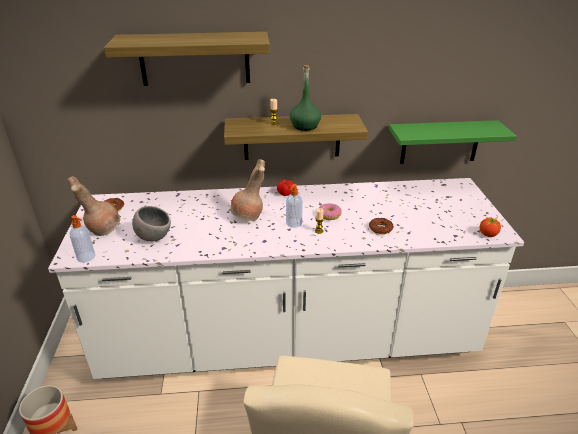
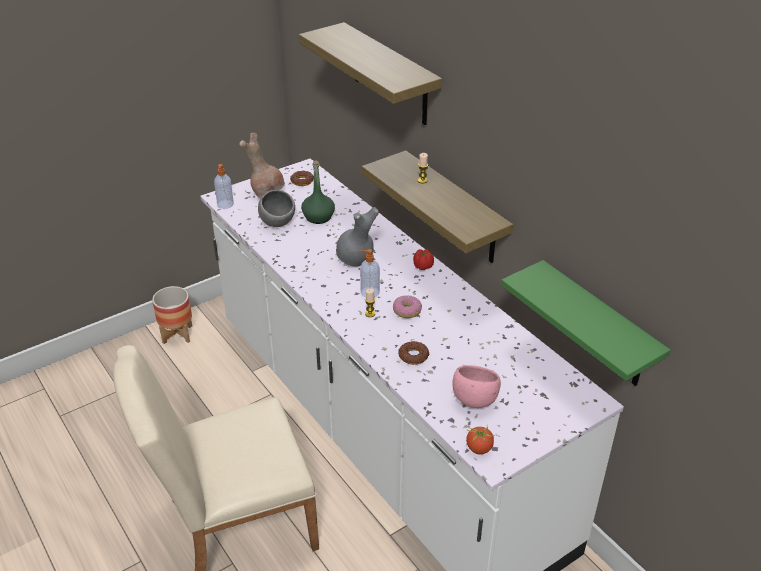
camera: 60 degrees right, 5 degrees up
(248, 217) = (355, 260): brown vase -> grey vase
(305, 126) = (435, 201): green bottle -> green bottle (318, 217)
(441, 221) = (474, 400): none -> pink bowl

